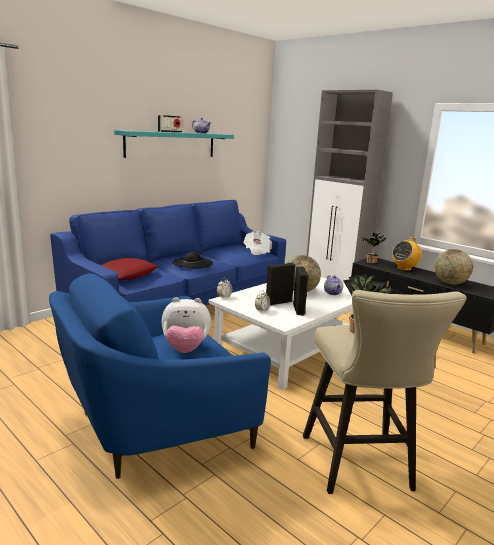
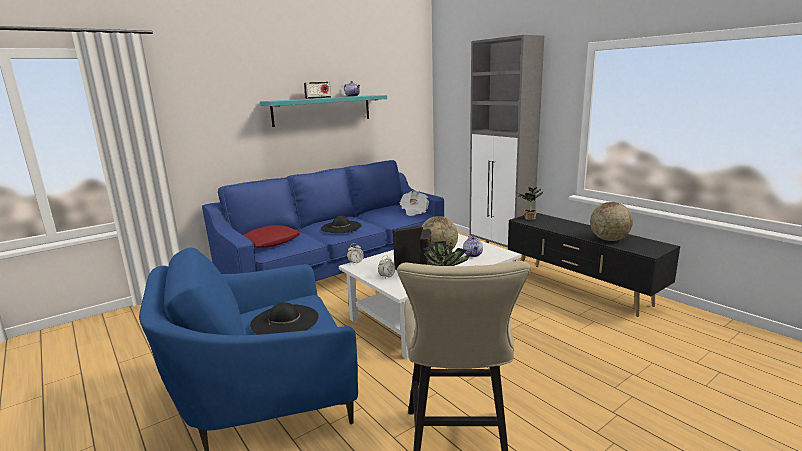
camera: 10 degrees right, 0 degrees up
(185, 349) = (285, 320): plush toy -> black hat
(404, 268) = (563, 224): radio -> none

